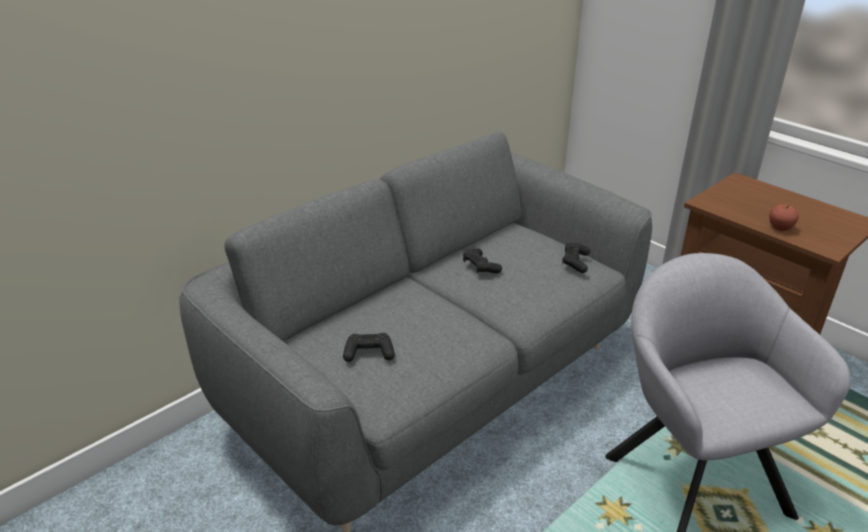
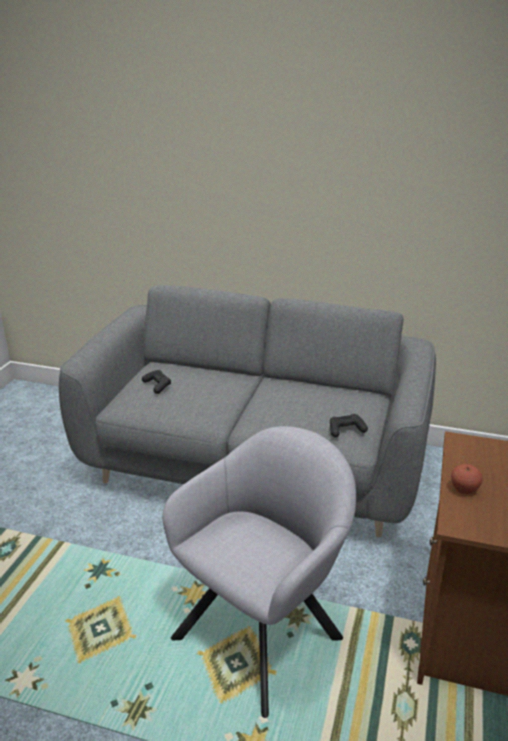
camera: 60 degrees right, 5 degrees down
(480, 267) = (292, 394): black game controller -> none

